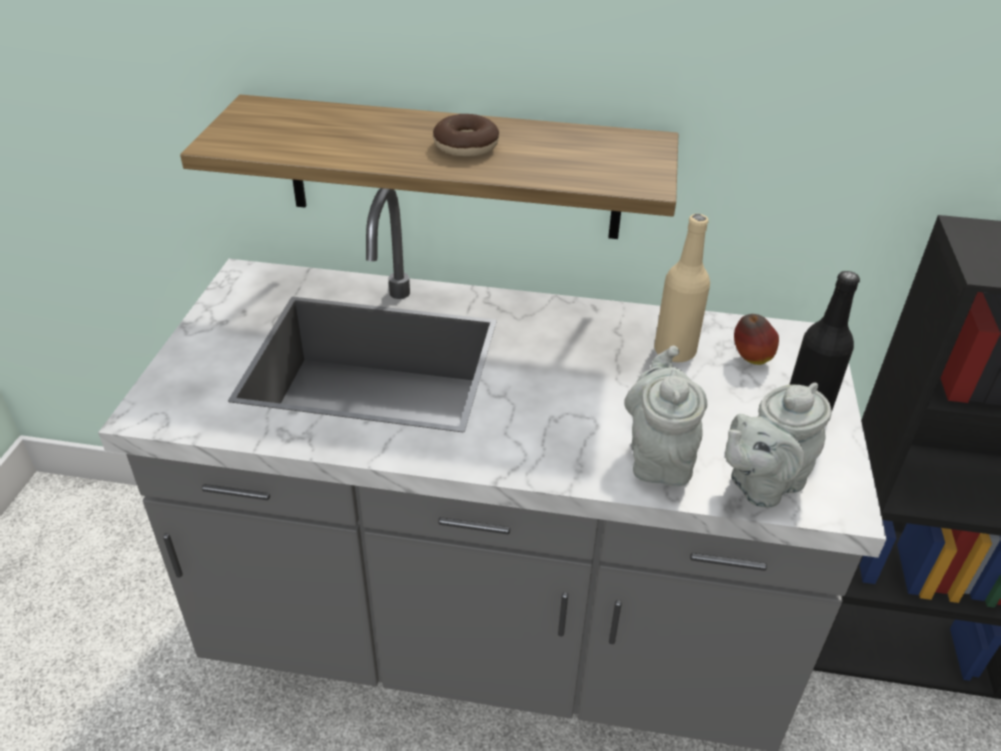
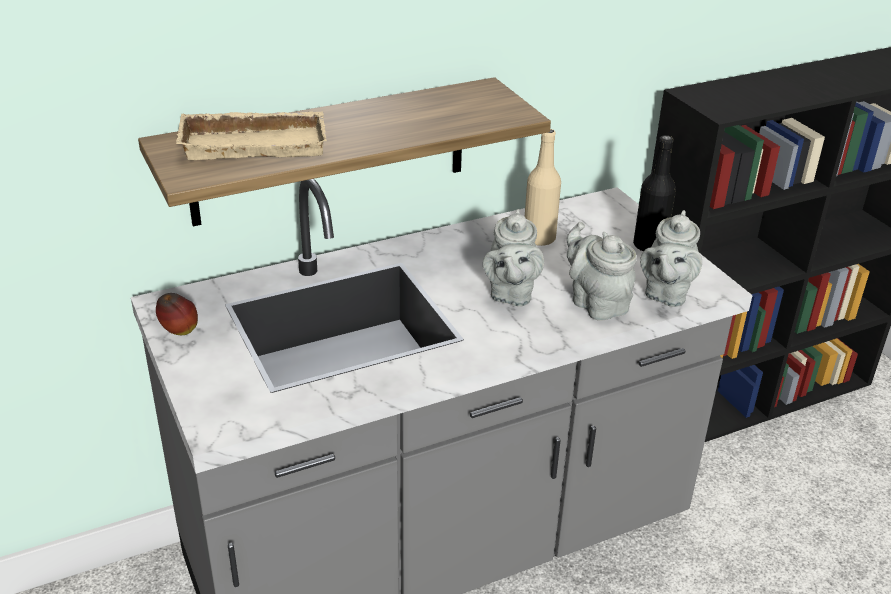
camera: 35 degrees left, 5 degrees down
(327, 129) = (256, 143): none -> beige tray
(466, 146) = (374, 125): donut -> none
(571, 402) = (510, 294): none -> grey teapot
(751, 359) = (588, 226): apple -> apple (179, 332)

